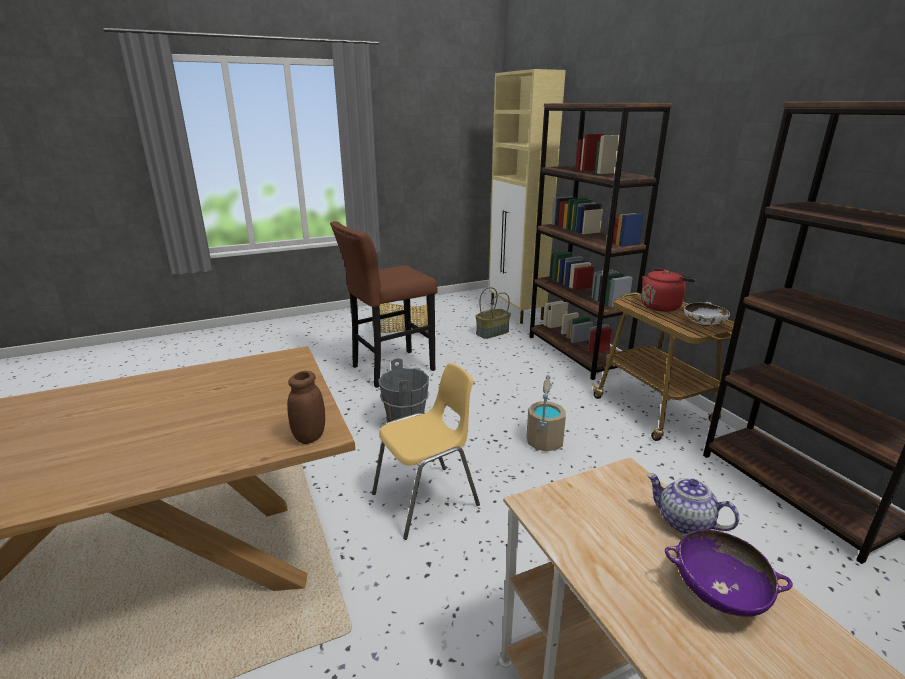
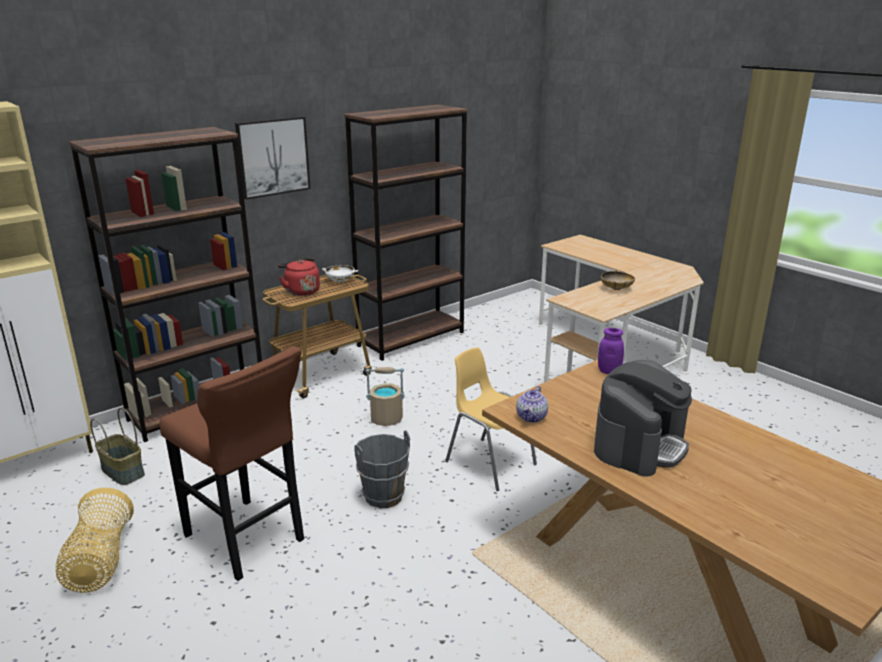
camera: 105 degrees left, 0 degrees up
(145, 407) = (640, 445): none -> coffee machine
(310, 437) = (609, 371): brown jar -> purple jar
(684, 522) = (584, 291): teapot -> teapot (532, 417)
(718, 593) = (616, 289): purple bowl -> beige bowl
(727, 150) = (273, 157): none -> picture

